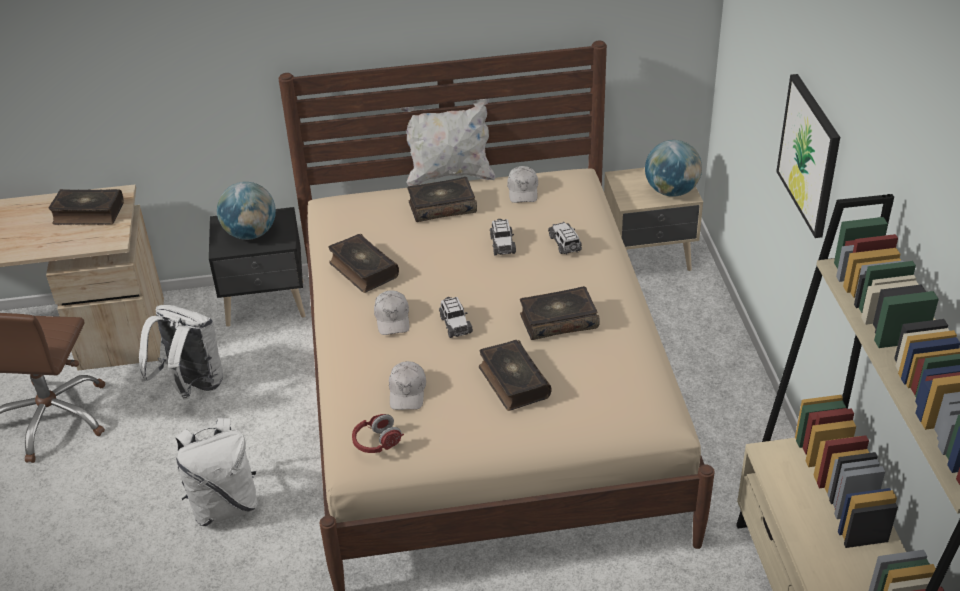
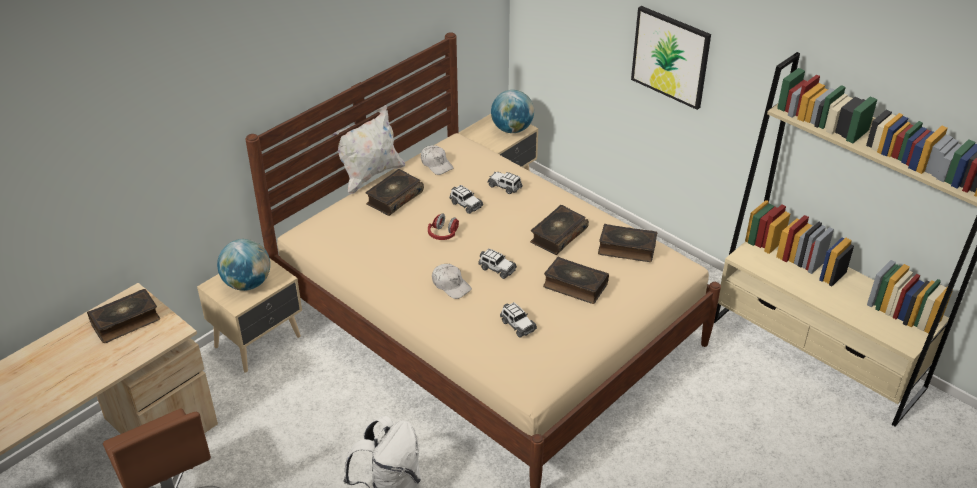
camera: 40 degrees left, 0 degrees up
(191, 386) = (267, 428): white backpack -> none
(267, 304) = (260, 342): black nightstand -> beige nightstand
(362, 270) = (390, 264): book -> book (626, 248)
(377, 442) = (536, 366): red headphones -> red headphones (443, 234)
(407, 391) = (517, 325): white cap -> toy car

